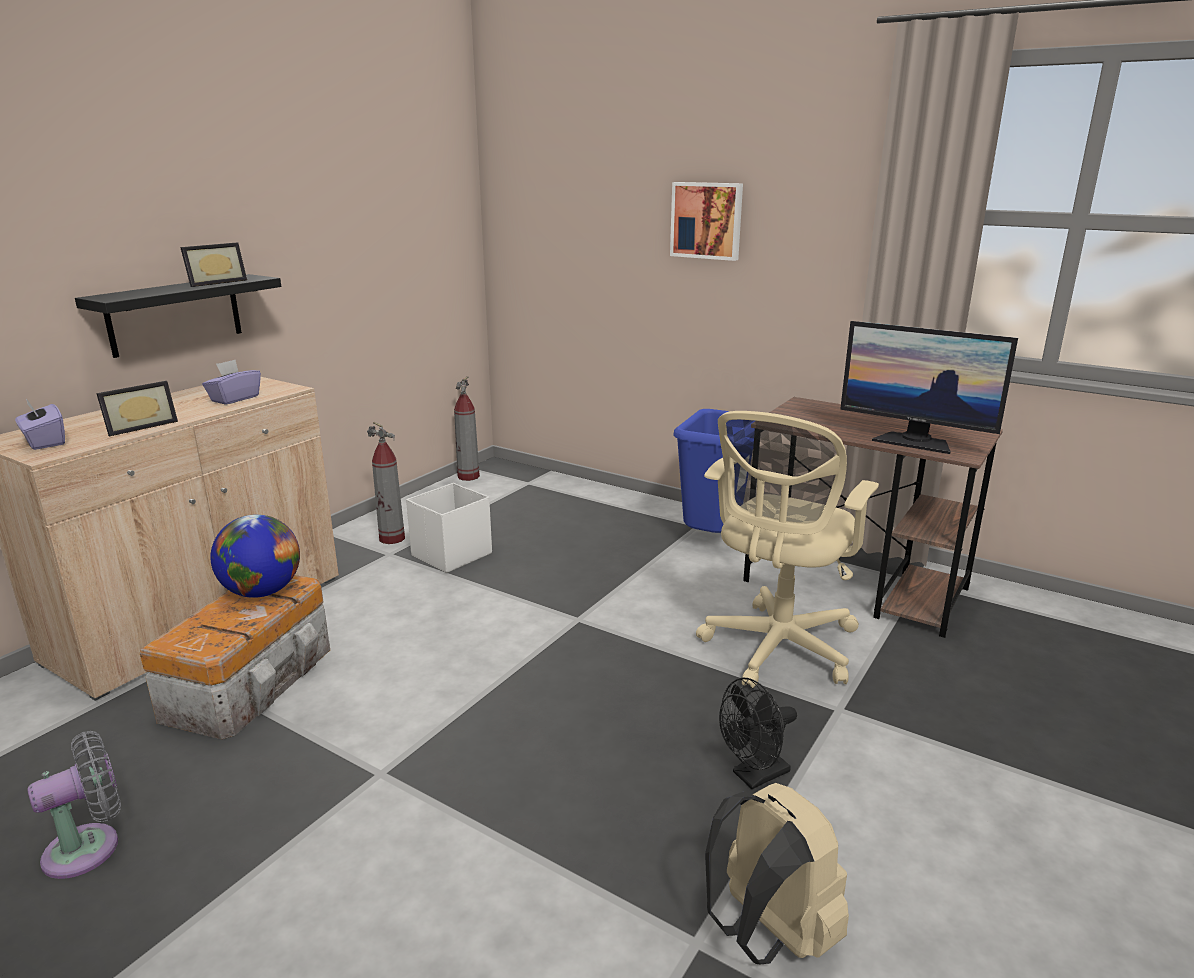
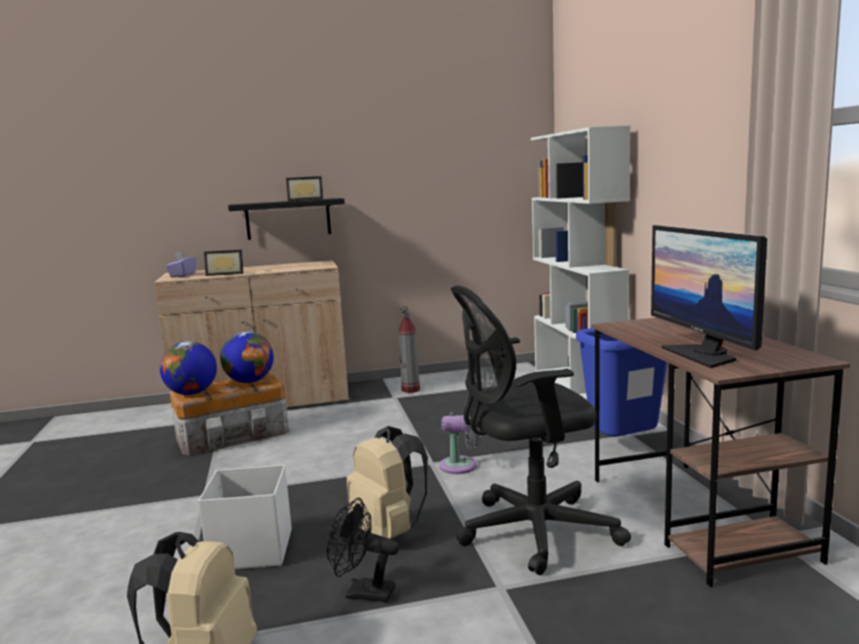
camera: 45 degrees right, 10 degrees down
(90, 847) = (83, 475): grey fan -> grey fan (462, 466)
(202, 639) = (192, 393): none -> globe
(234, 399) = (291, 268): purple tissue box -> none
(450, 555) = (425, 406): white storage box -> white storage box (250, 550)
(468, 477) = (516, 367): fire extinguisher -> none
(573, 487) = (578, 387): none -> white bookcase
(669, 708) = (389, 531): none -> beige backpack
(707, 220) = (660, 150): picture -> none
(777, 650) = (530, 531): beige office chair -> black office chair

